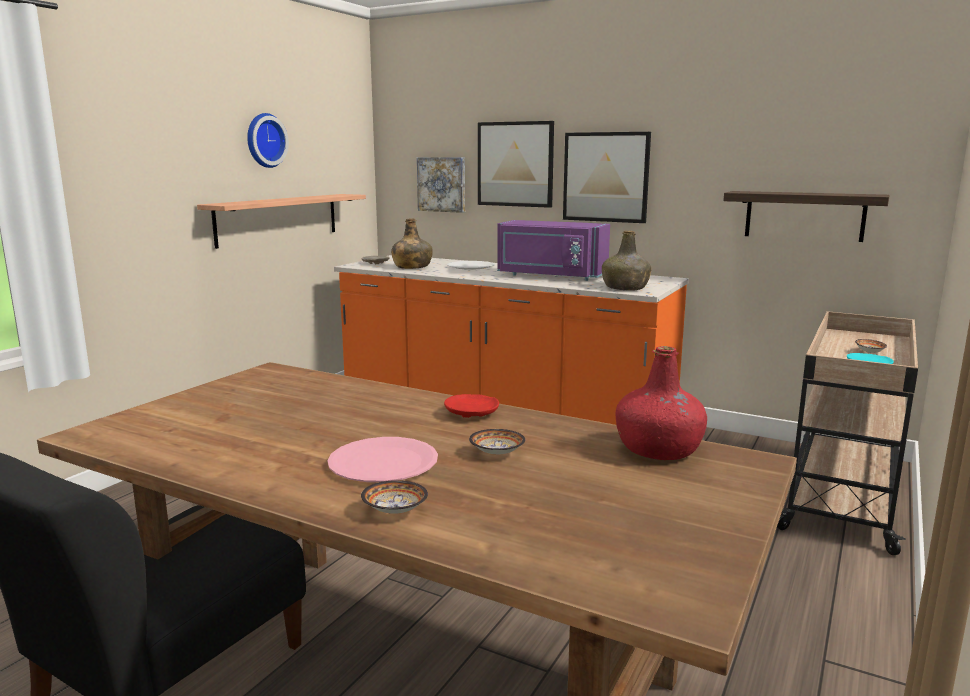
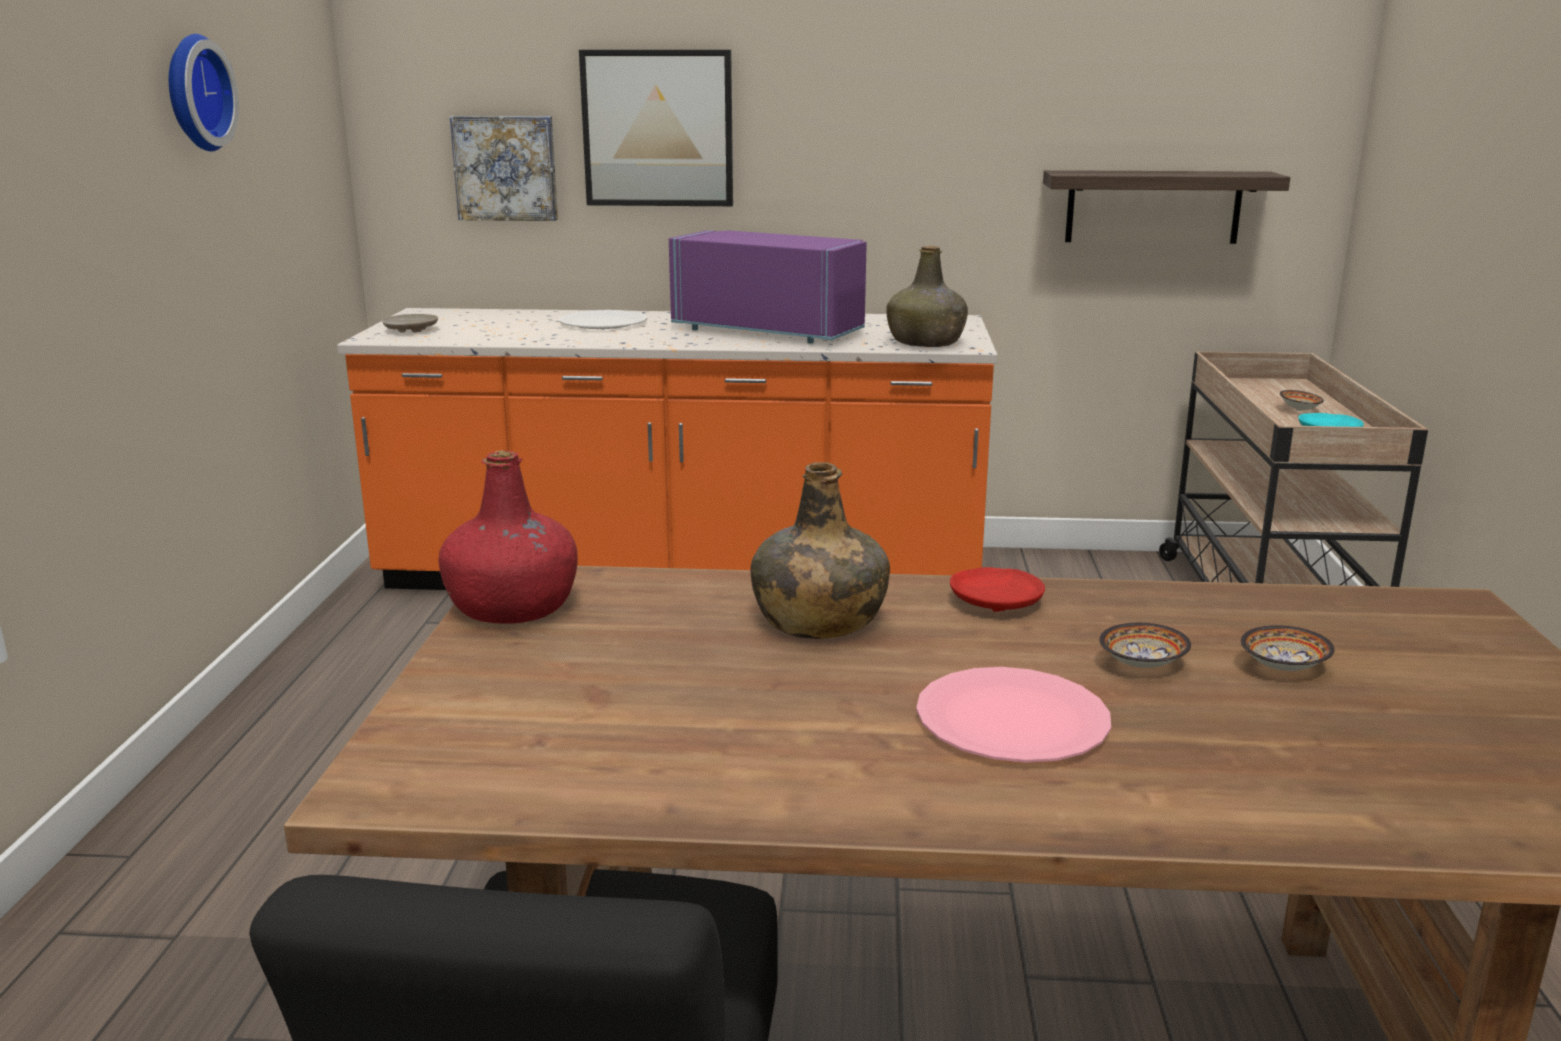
camera: 25 degrees left, 5 degrees up
(278, 219) = (230, 258): shelf -> none
(395, 511) = (1166, 799): bowl -> bowl (1283, 668)
(412, 267) = (497, 333): green bottle -> green bottle (817, 620)
(550, 276) = (771, 330): purple microwave -> purple microwave turned 150 degrees counterclockwise
(606, 177) = (831, 150): picture -> none
(659, 449) = (1329, 611): red bottle -> red bottle (514, 606)

